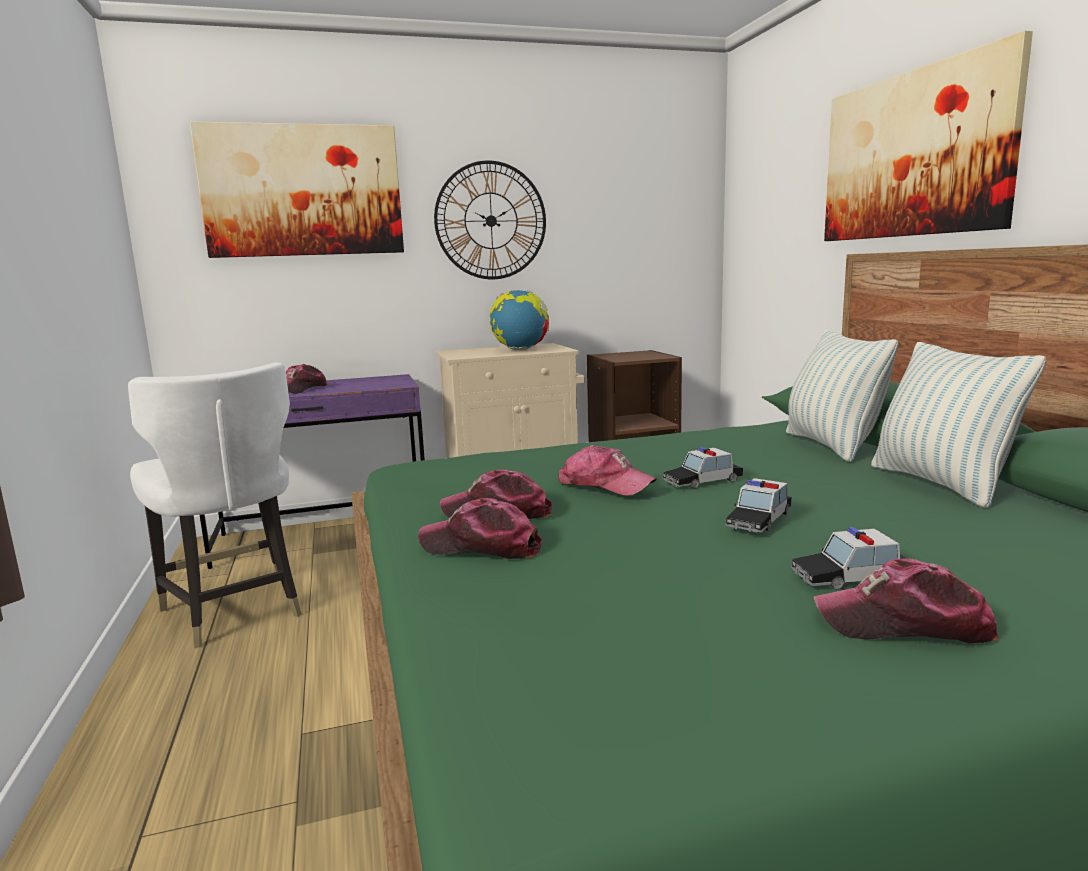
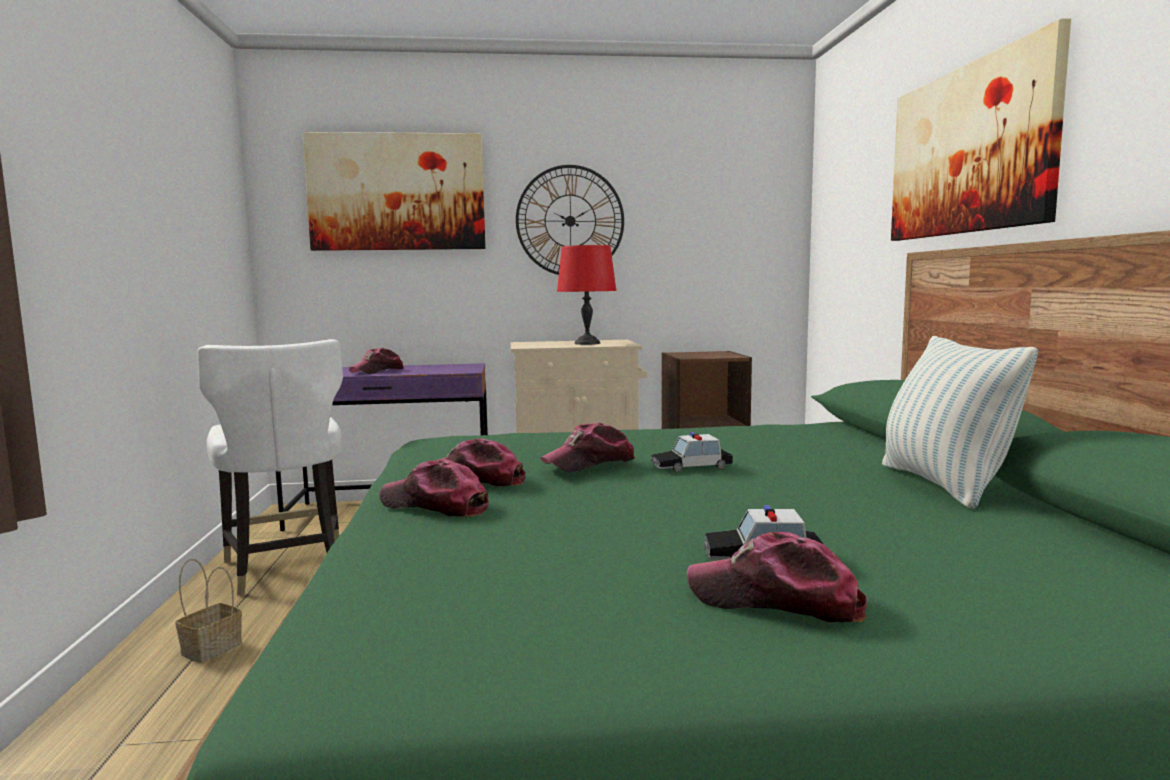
camera: 10 degrees right, 5 degrees down
(195, 710) = (213, 648): none -> basket
(520, 350) = (588, 343): globe -> red table lamp
(605, 485) = (590, 462): cap -> cap turned 105 degrees clockwise
(759, 520) = (715, 502): toy car -> none
(831, 445) = (858, 445): pillow -> none

